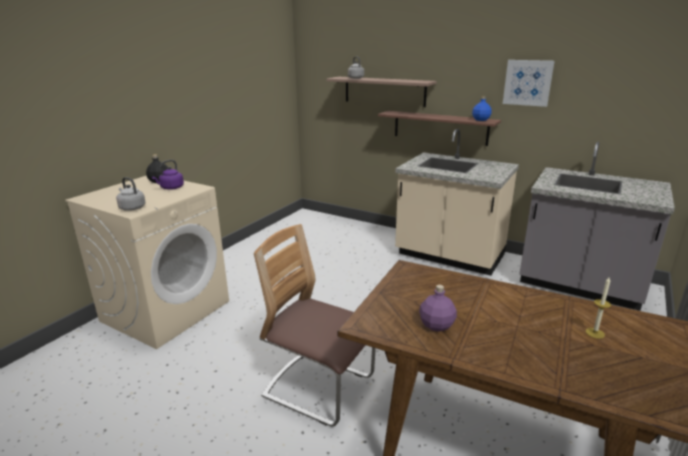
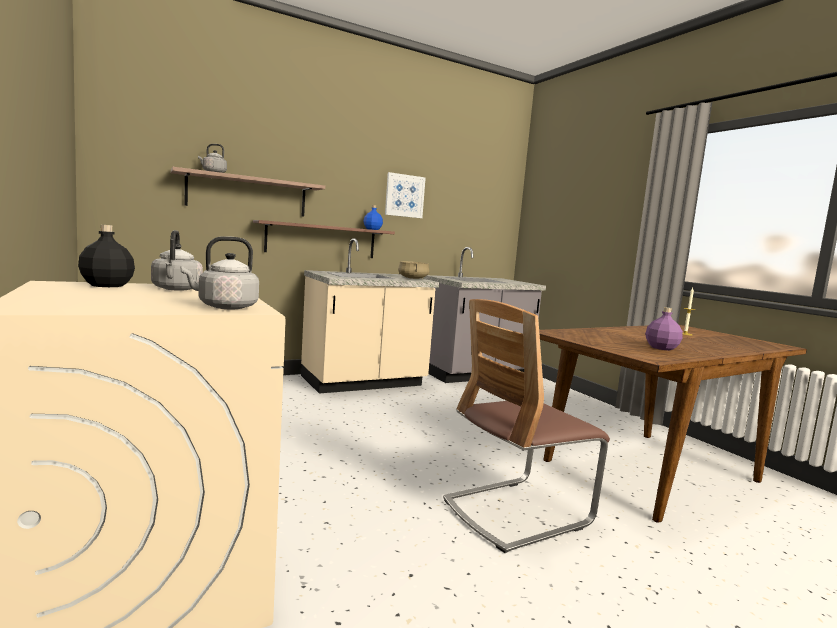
camera: 60 degrees left, 15 degrees down
(171, 188) = (176, 289): purple kettle -> grey kettle
(492, 174) = (413, 278): none -> beige cooking pot

